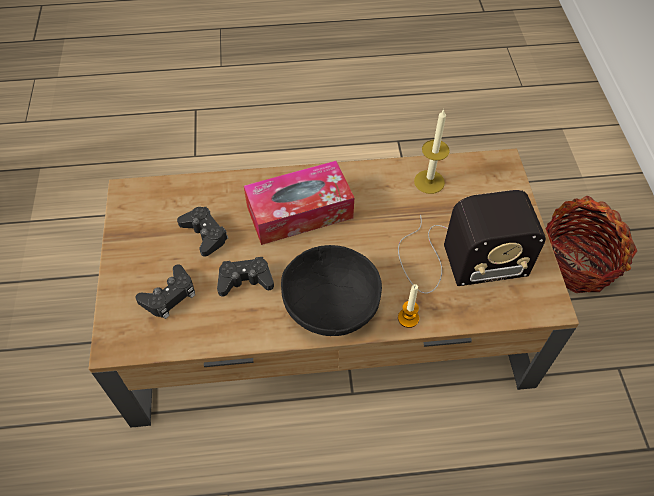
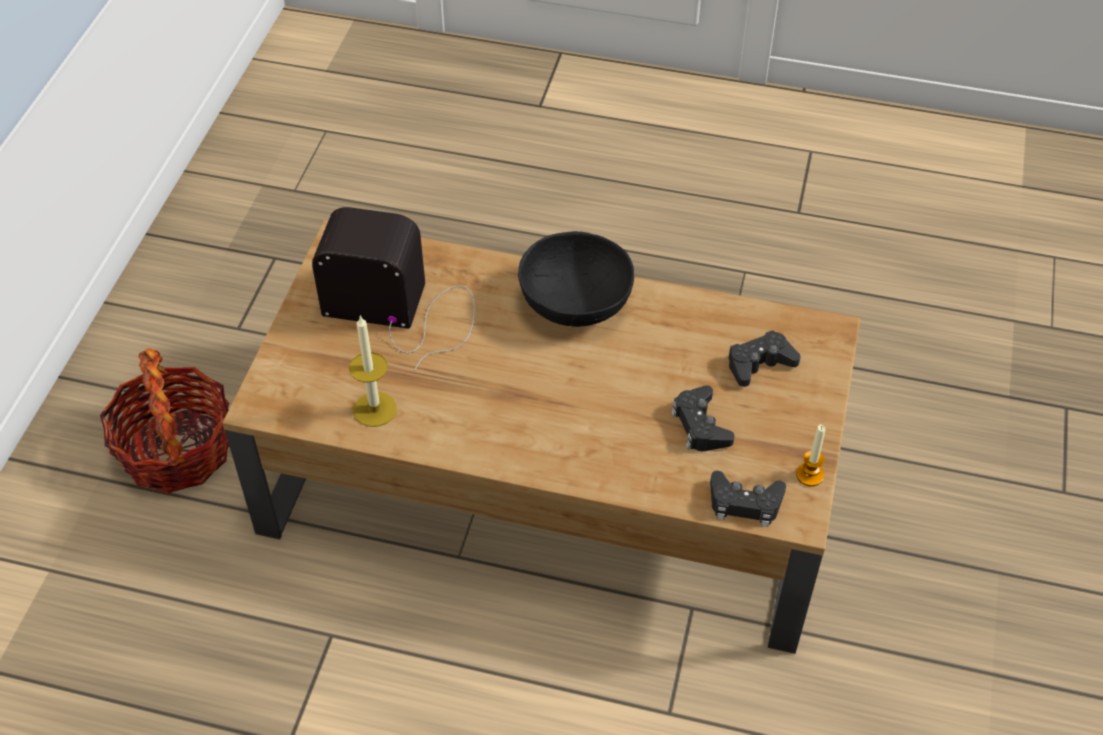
camera: 160 degrees left, 5 degrees down
(245, 280) = (664, 356): black game controller -> black game controller (745, 503)
(299, 212) = (566, 418): tissue box -> none
(408, 318) = (497, 269): candle -> candle (809, 475)

